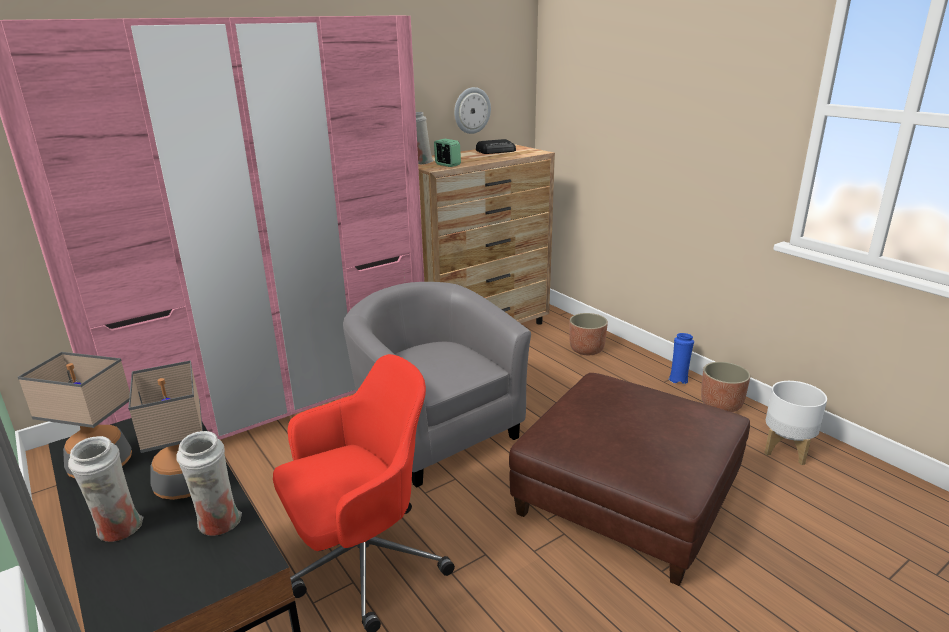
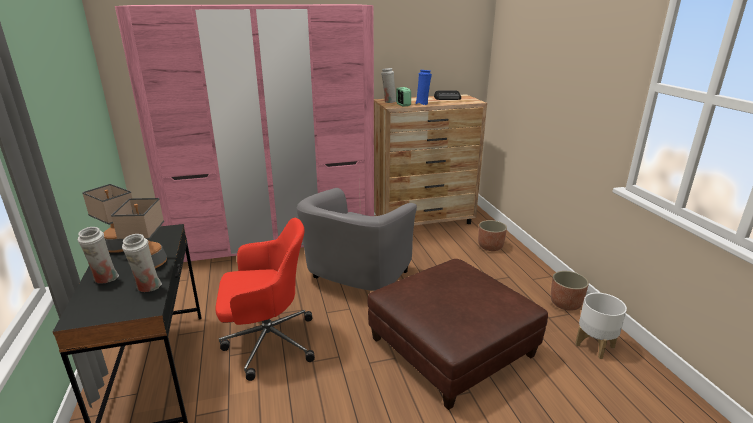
camera: 20 degrees right, 0 degrees up
(435, 433) = (355, 279): grey armchair -> grey armchair turned 135 degrees counterclockwise
(471, 110) = (436, 69): wall clock -> none
(678, 379) = (545, 279): blue vase -> blue vase (422, 104)

